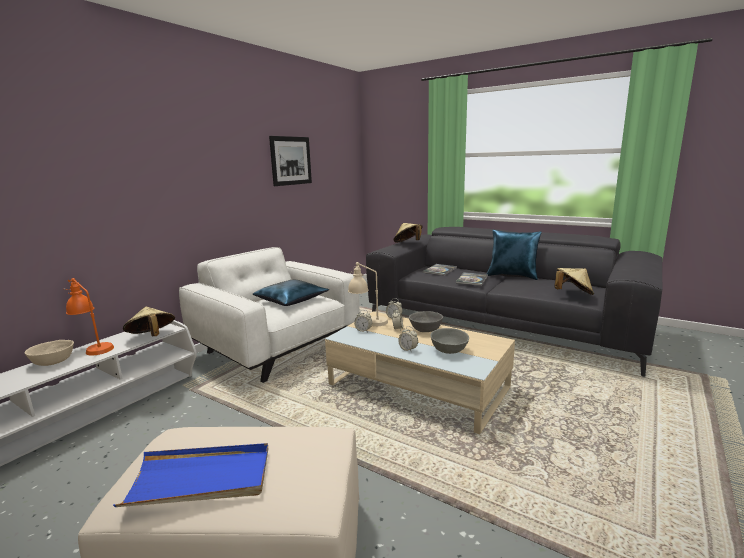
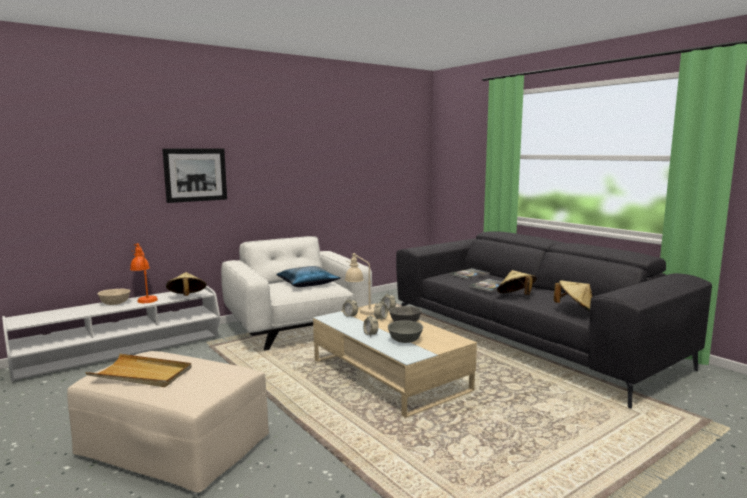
camera: 20 degrees right, 5 degrees down
(200, 479) = (141, 374): blue tray -> beige tray
(291, 160) = (344, 157): picture -> picture (195, 175)
(408, 243) = (446, 244): beige hat -> beige hat (516, 296)
(512, 276) = (539, 288): blue pillow -> none

